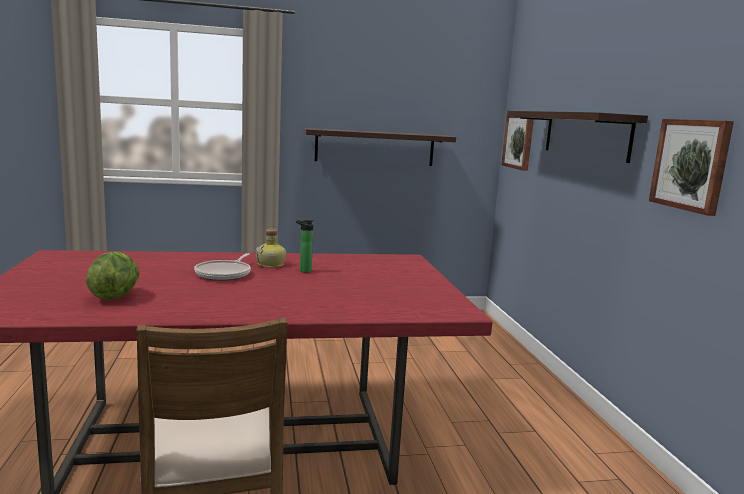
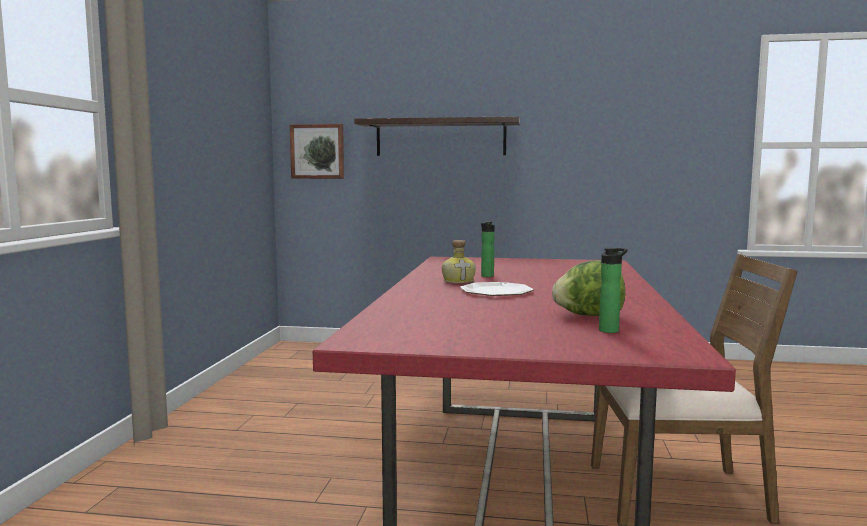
camera: 70 degrees left, 5 degrees down
(57, 300) = (610, 330): none -> bottle
(225, 274) = (496, 291): frying pan -> plate
(375, 147) = (206, 166): shelf -> none
(691, 164) = (571, 150): picture -> none

